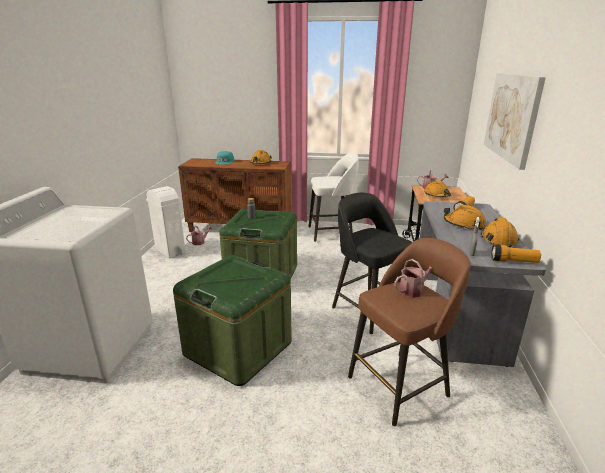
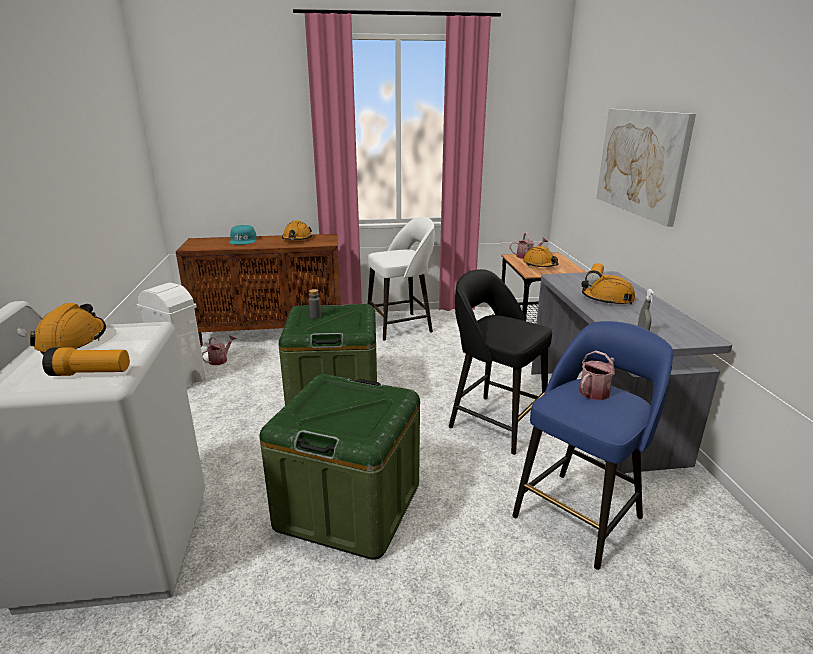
camera: 15 degrees left, 0 degrees up
(400, 385) = (580, 515): brown stool -> blue stool
(498, 239) = (658, 314): orange hard hat -> orange hard hat (72, 340)
(513, 261) = (693, 339): flashlight -> flashlight (90, 373)

